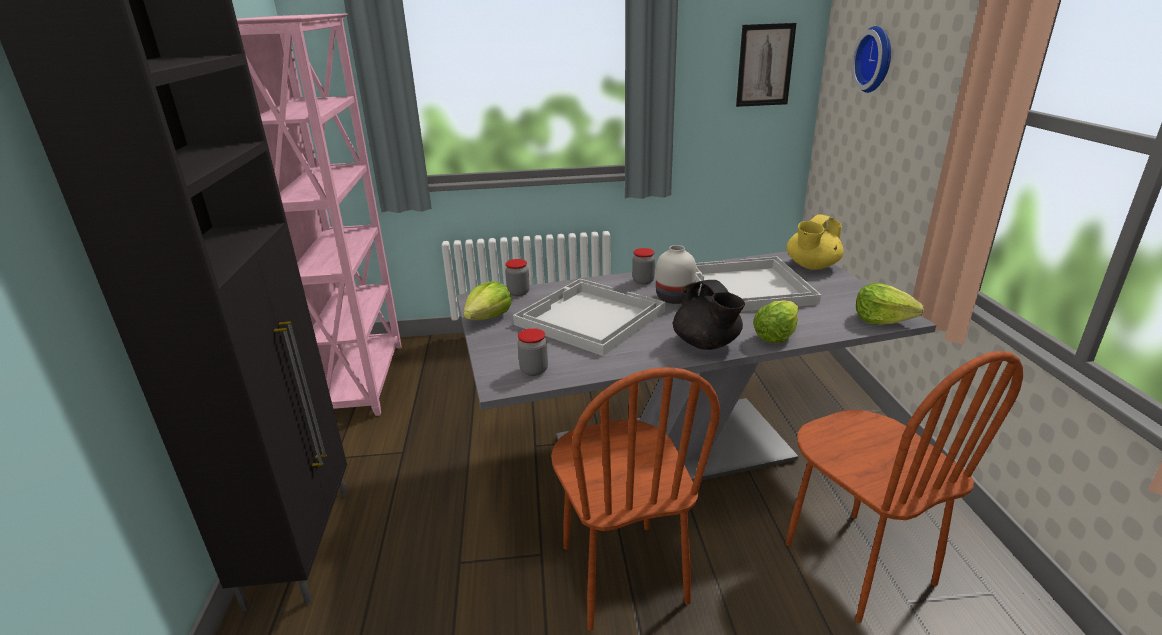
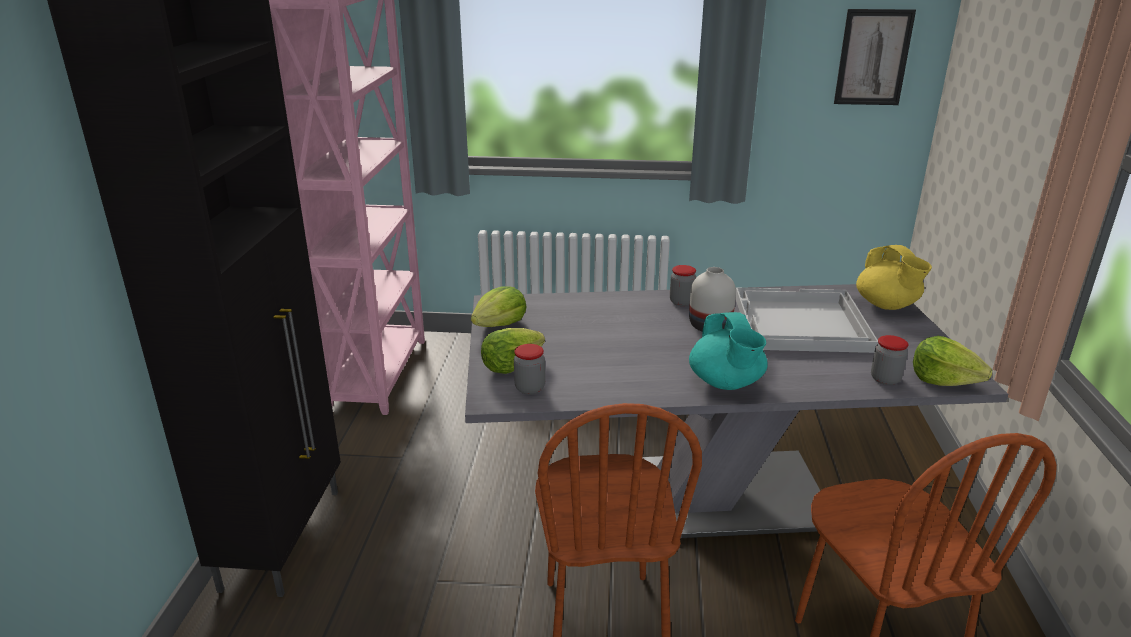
camera: 10 degrees right, 0 degrees up
(518, 292) = (539, 300): jar -> jar (885, 379)
(588, 318) = (606, 338): white tray -> none
(707, 344) = (726, 383): black teapot -> turquoise teapot
(775, 336) = (808, 384): lettuce -> lettuce (510, 366)
(811, 266) = (887, 305): yellow teapot -> yellow teapot turned 75 degrees counterclockwise
(876, 59) = (998, 65): wall clock -> none

